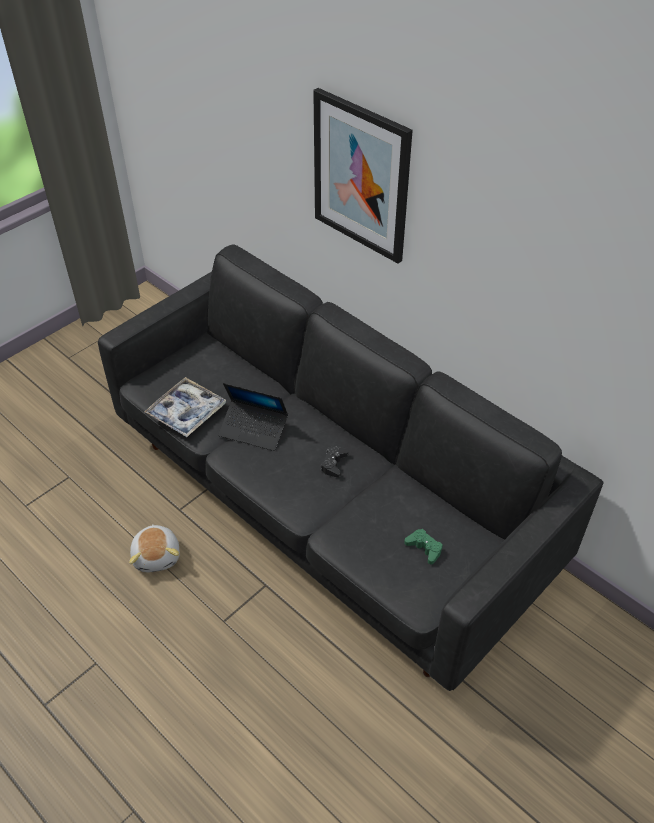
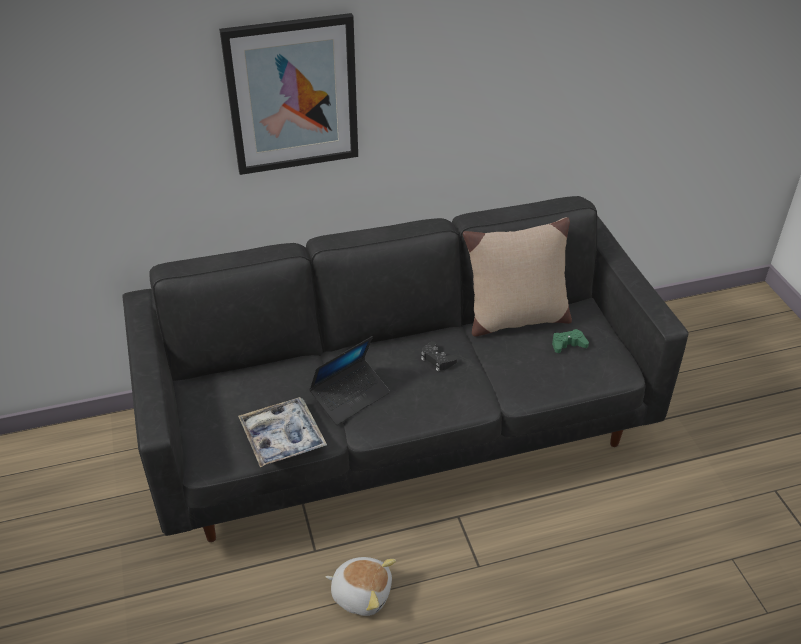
camera: 60 degrees left, 5 degrees down
(428, 496) = (515, 319): none -> beige pillow

